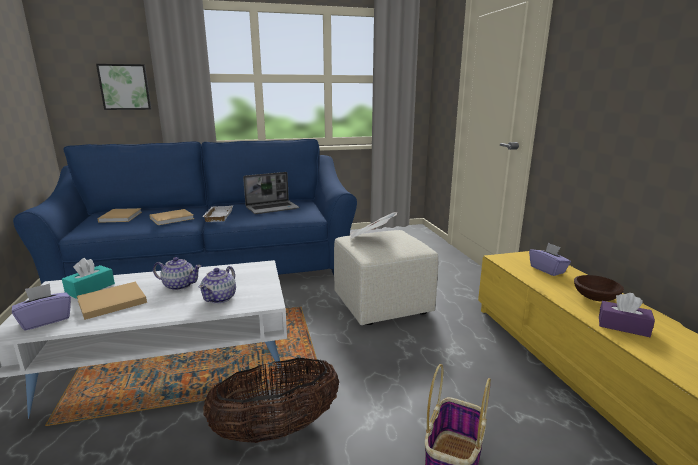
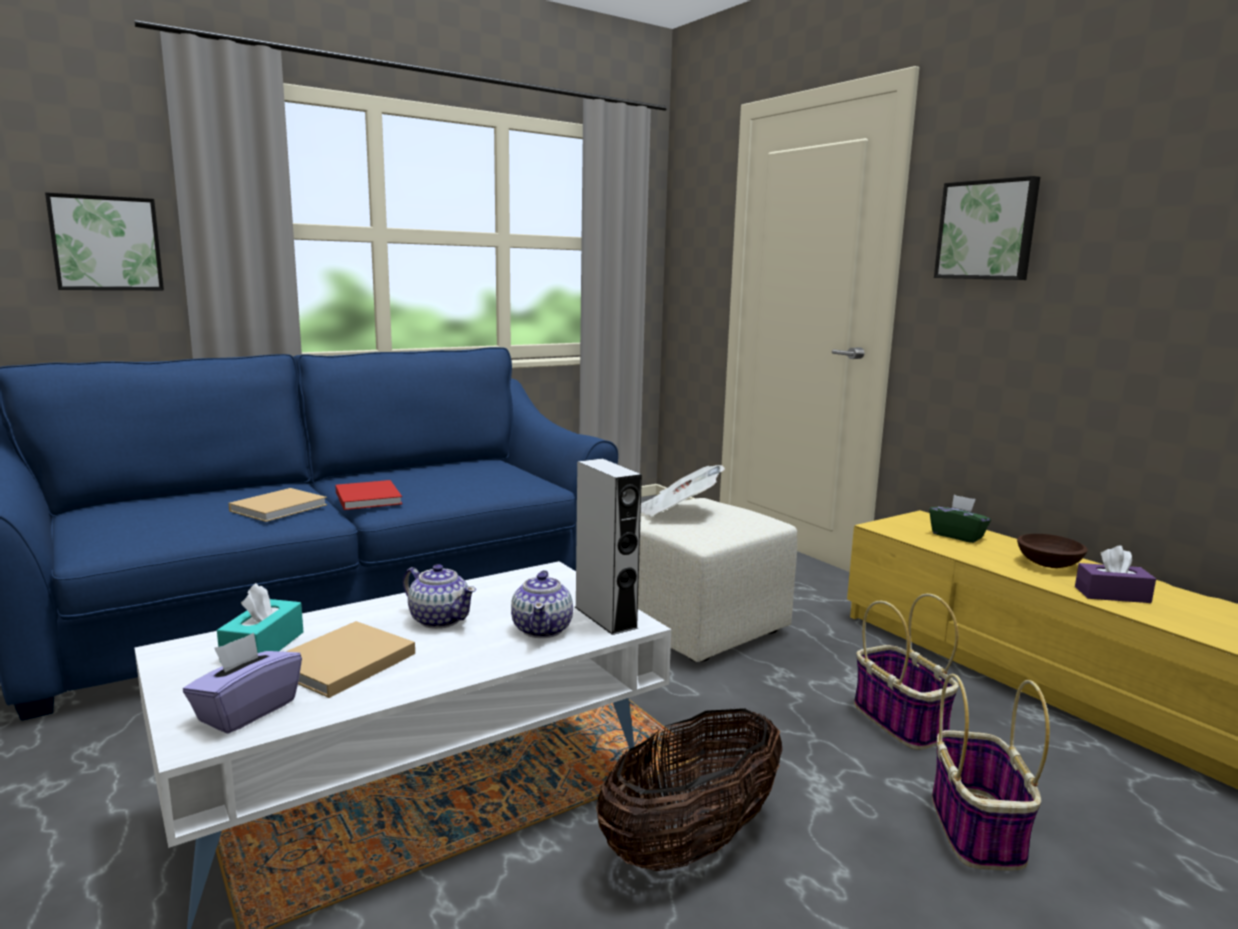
camera: 20 degrees left, 5 degrees down
(121, 216) = (158, 512): beige book -> none
(179, 285) = (439, 619): teapot -> teapot turned 45 degrees clockwise
(217, 216) = (368, 497): white tray -> red book
(259, 296) = (605, 617): none -> grey speaker
(272, 208) = (459, 476): laptop -> none
(459, 383) = (901, 722): none -> basket
(547, 270) = (957, 536): purple tissue box -> green tissue box
(590, 60) = (987, 230): none -> picture

